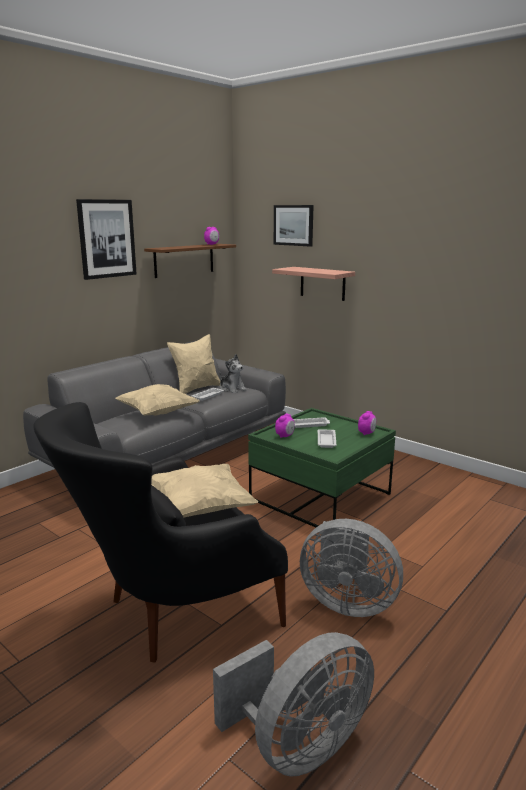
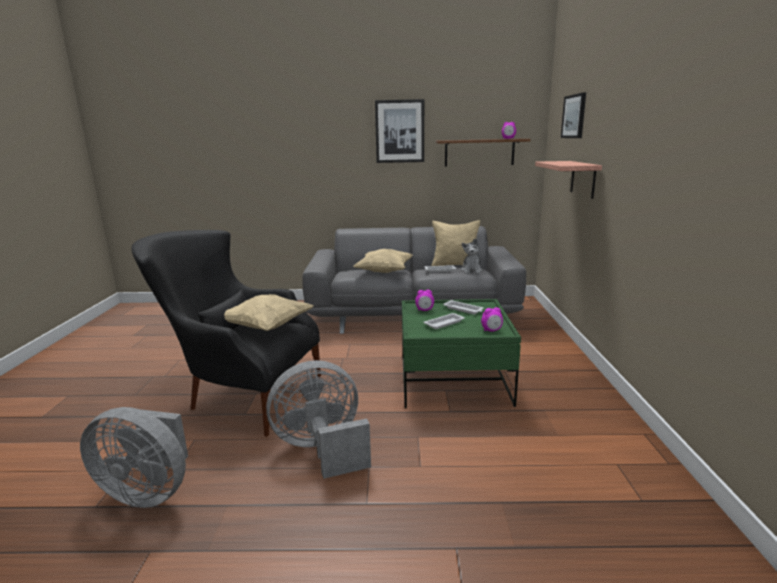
camera: 50 degrees right, 0 degrees up
(347, 602) = (322, 449): grey fan -> grey fan turned 90 degrees clockwise

